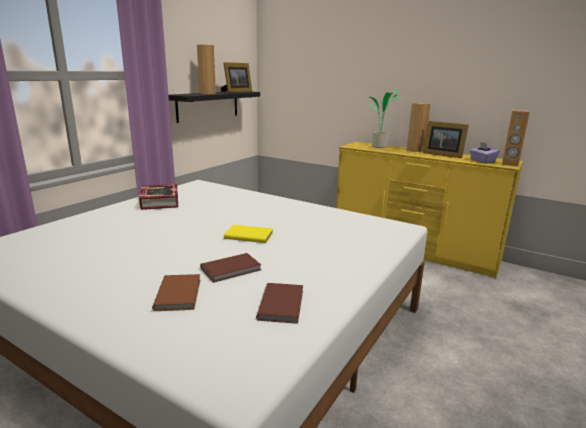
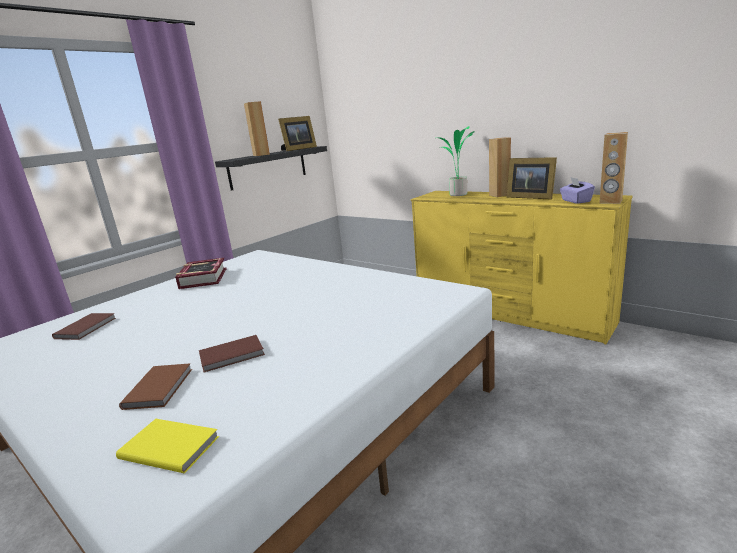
camera: 10 degrees right, 0 degrees up
(248, 235) = (274, 312): yellow book -> yellow book (170, 446)
(282, 304) = (264, 397): brown book -> brown book (87, 327)

